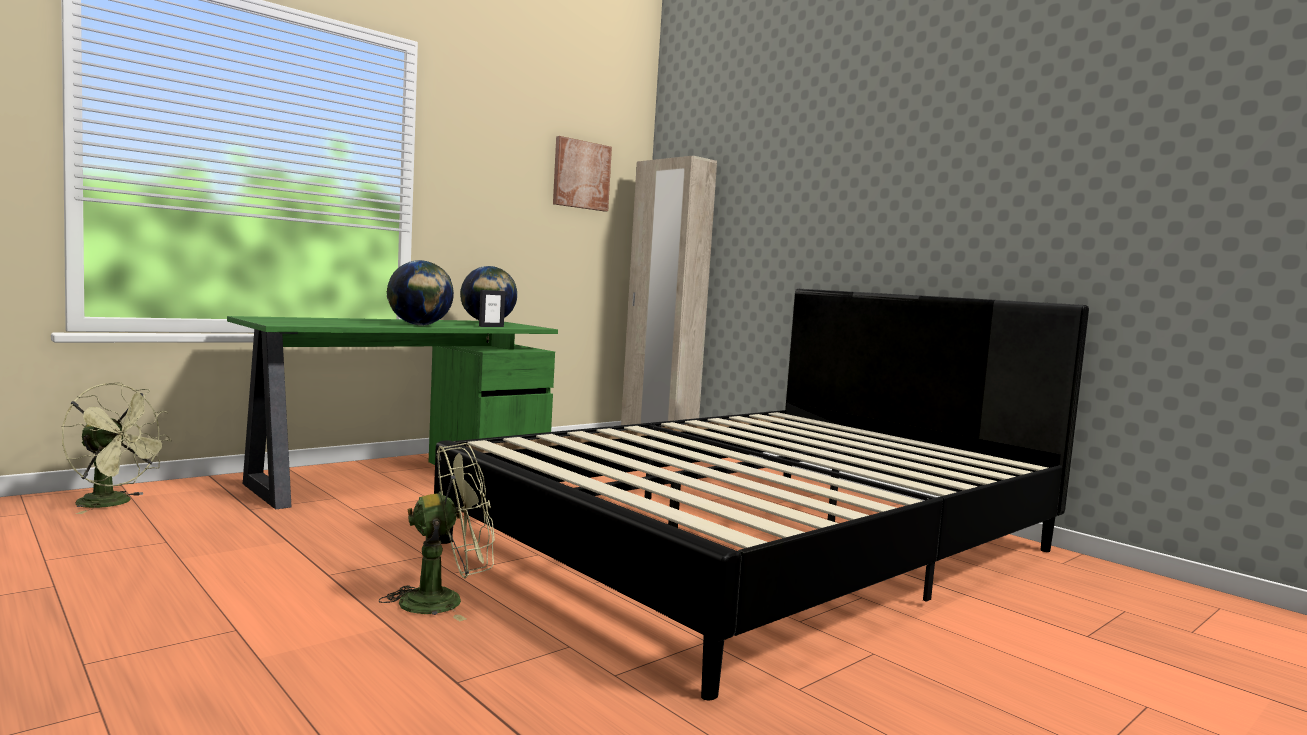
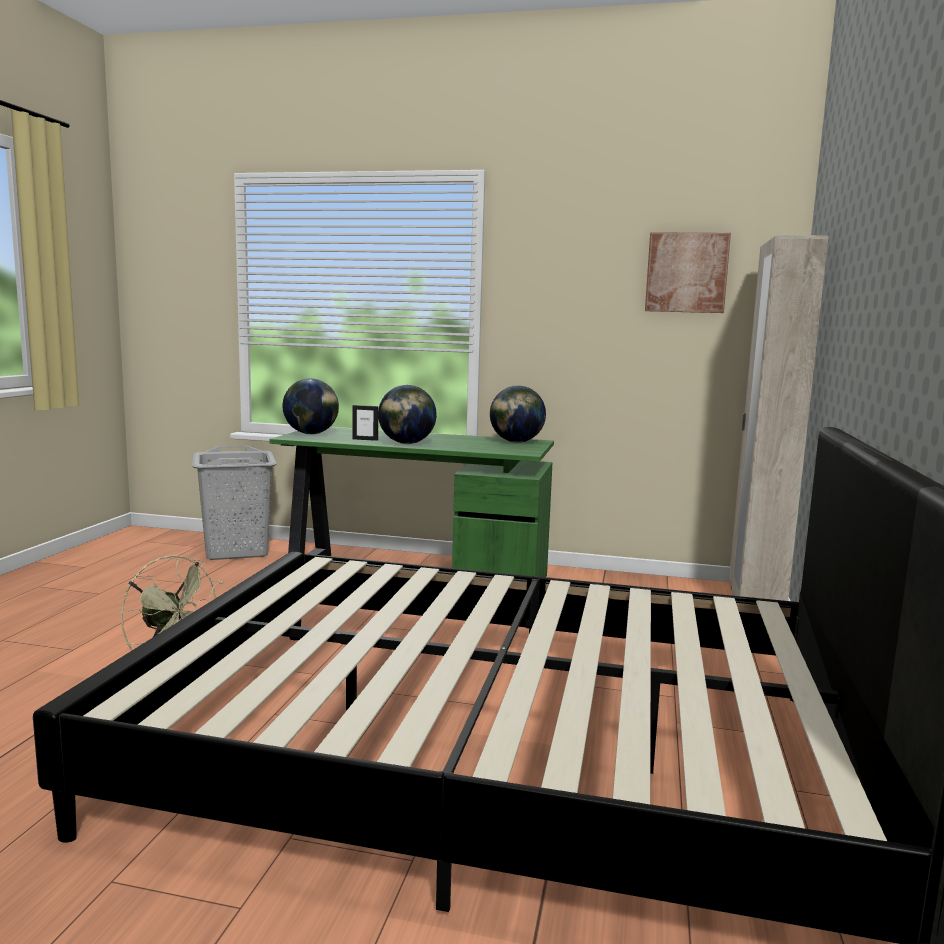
camera: 55 degrees right, 5 degrees up
(114, 503) = (237, 551): green fan -> grey laundry basket
(281, 321) = (311, 434): none -> globe
(491, 326) = (475, 449): picture frame -> picture frame (365, 439)

